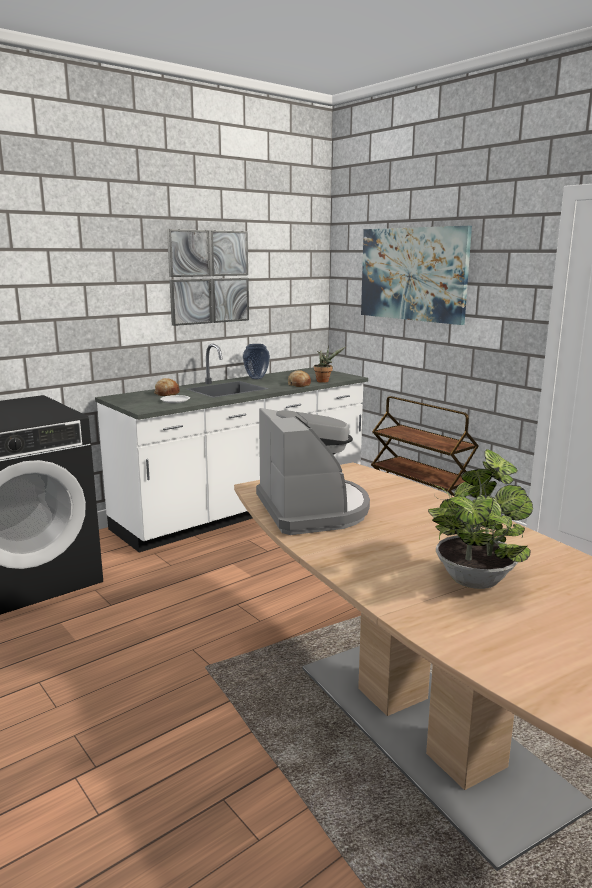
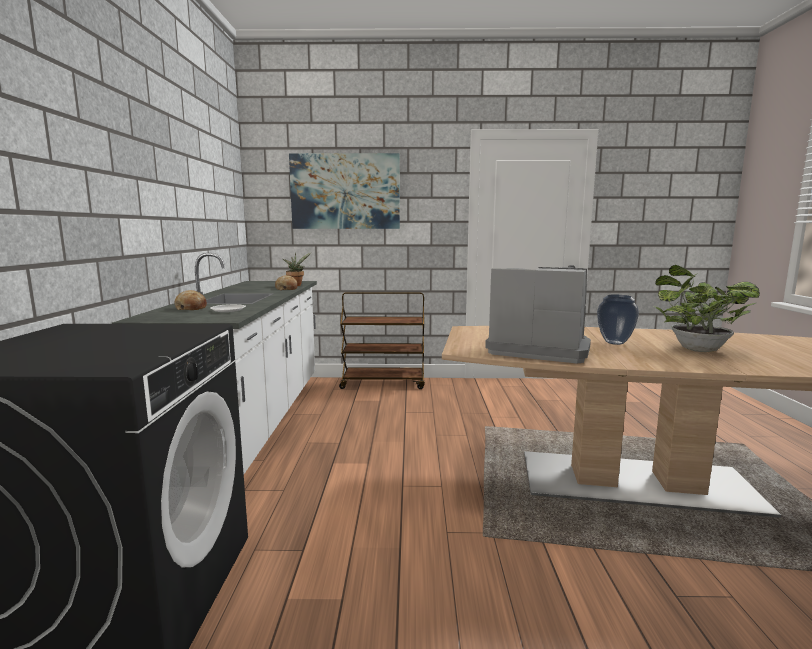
camera: 50 degrees left, 5 degrees down
(209, 277) = (182, 182): picture -> none
(256, 378) = (230, 290): vase -> vase (614, 342)

